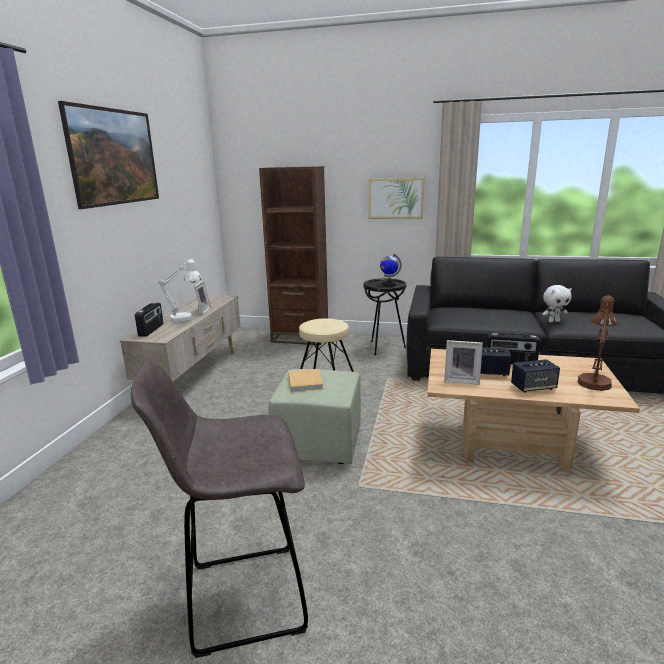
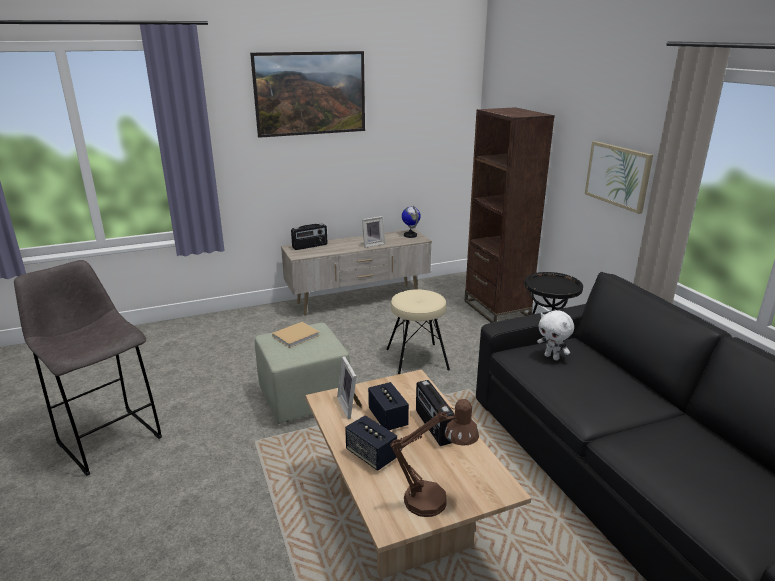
camera: 55 degrees right, 5 degrees up
(186, 318) = (347, 246): white table lamp -> none
(389, 285) = (555, 286): globe -> globe (410, 235)
(553, 321) = (642, 434): white plush toy -> white plush toy (552, 357)

